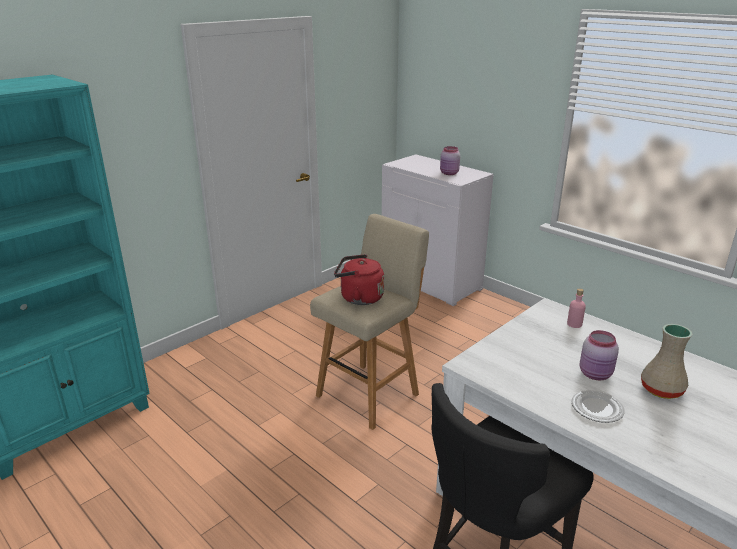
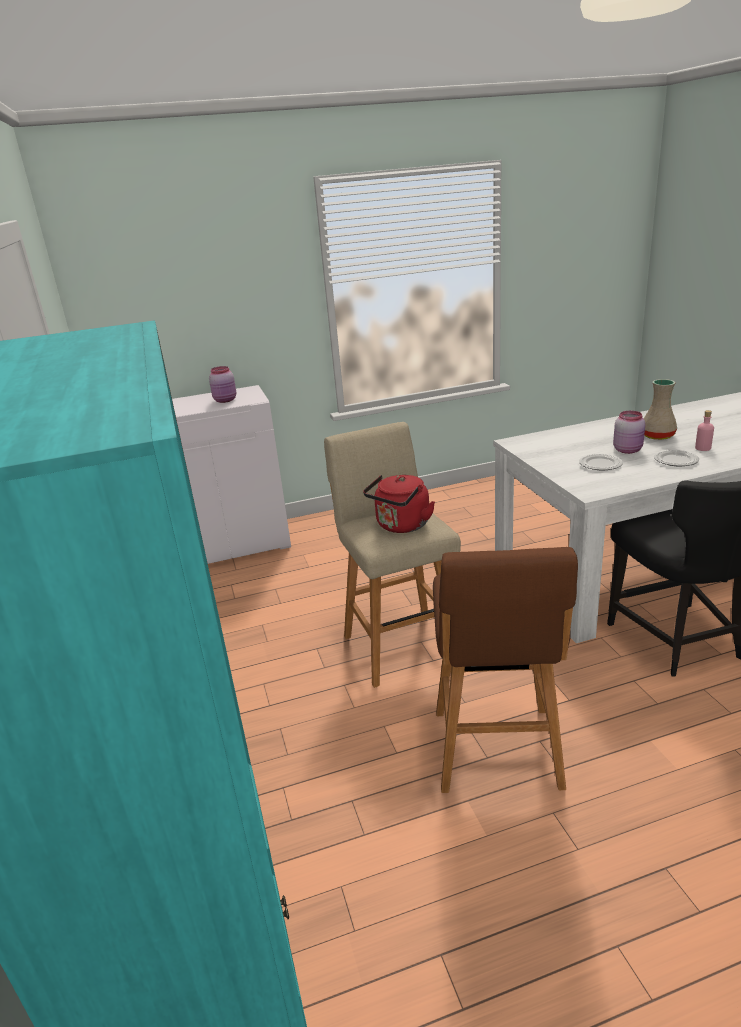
camera: 60 degrees left, 0 degrees up
(277, 473) = (496, 752): none -> brown stool
(539, 362) = (600, 464): none -> plate
(574, 324) = (547, 439): pink bottle -> pink bottle (702, 448)

